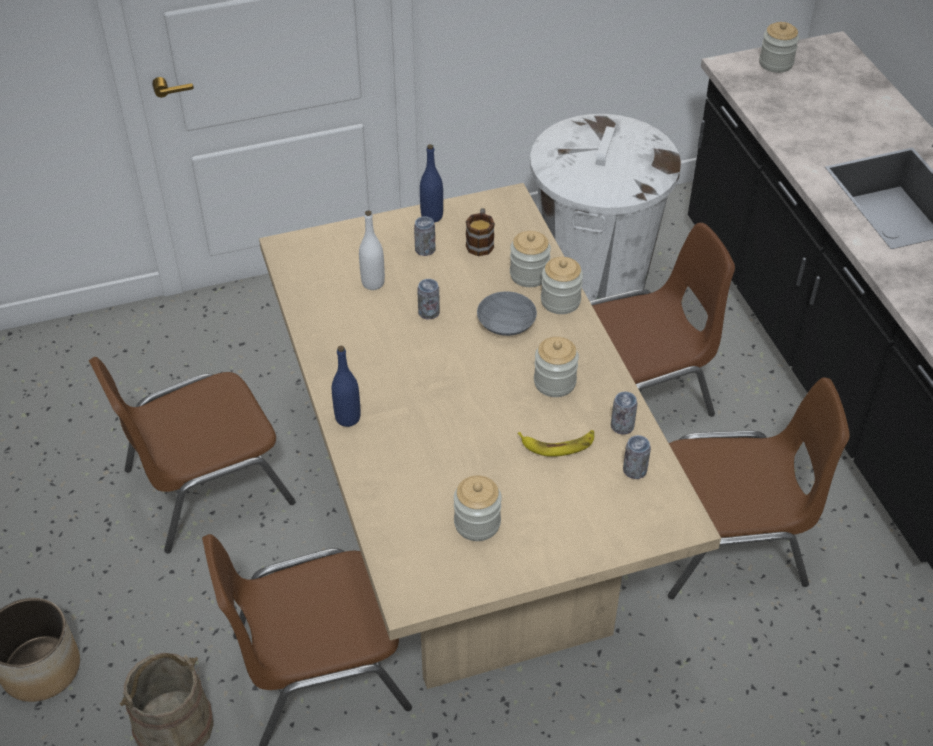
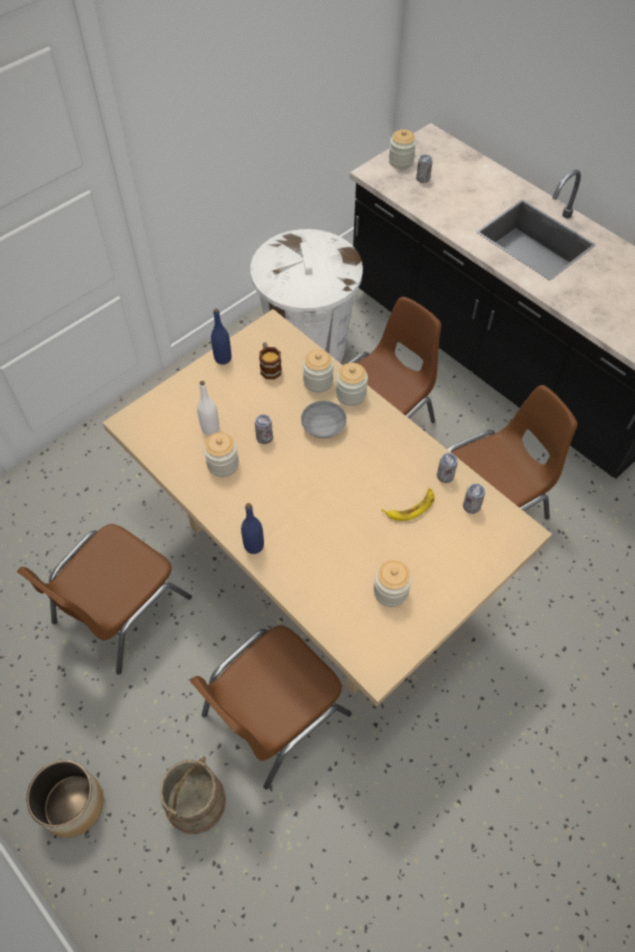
camera: 25 degrees left, 10 degrees up
(425, 250) = (233, 387): can -> can (423, 179)
(554, 382) = (382, 460): jar -> jar (223, 464)

